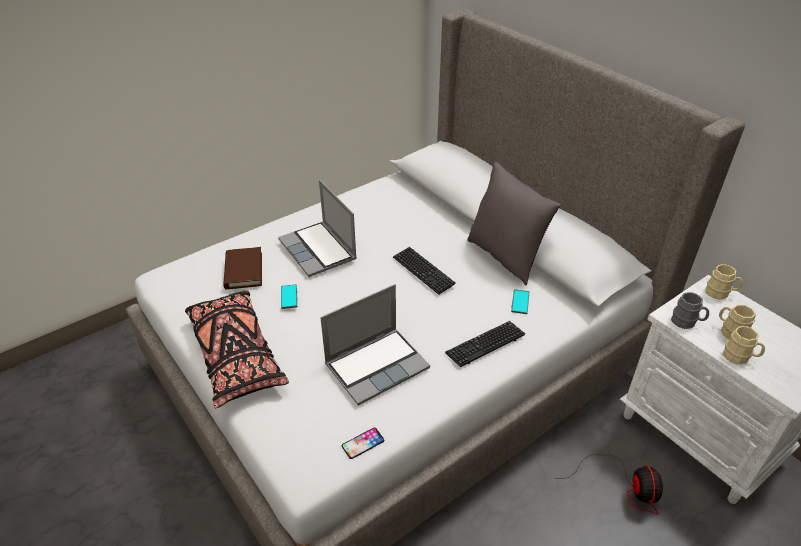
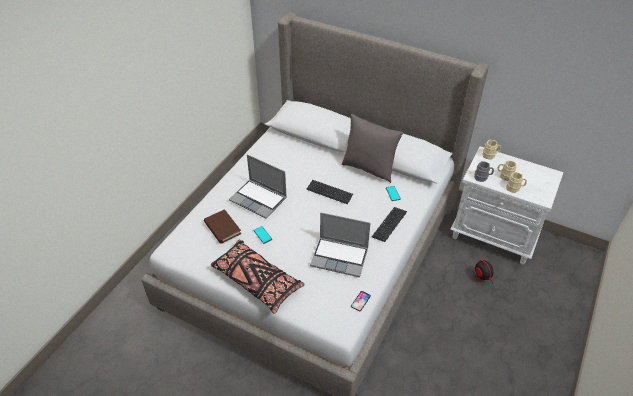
camera: 25 degrees left, 5 degrees up
(377, 365) = (340, 257): laptop -> laptop turned 75 degrees clockwise

